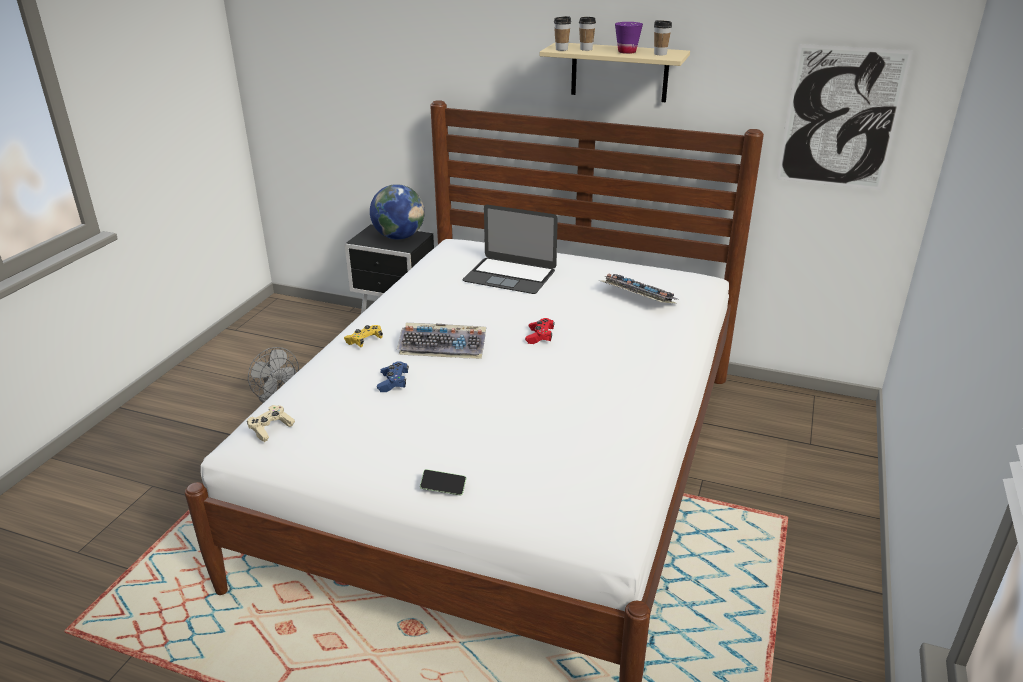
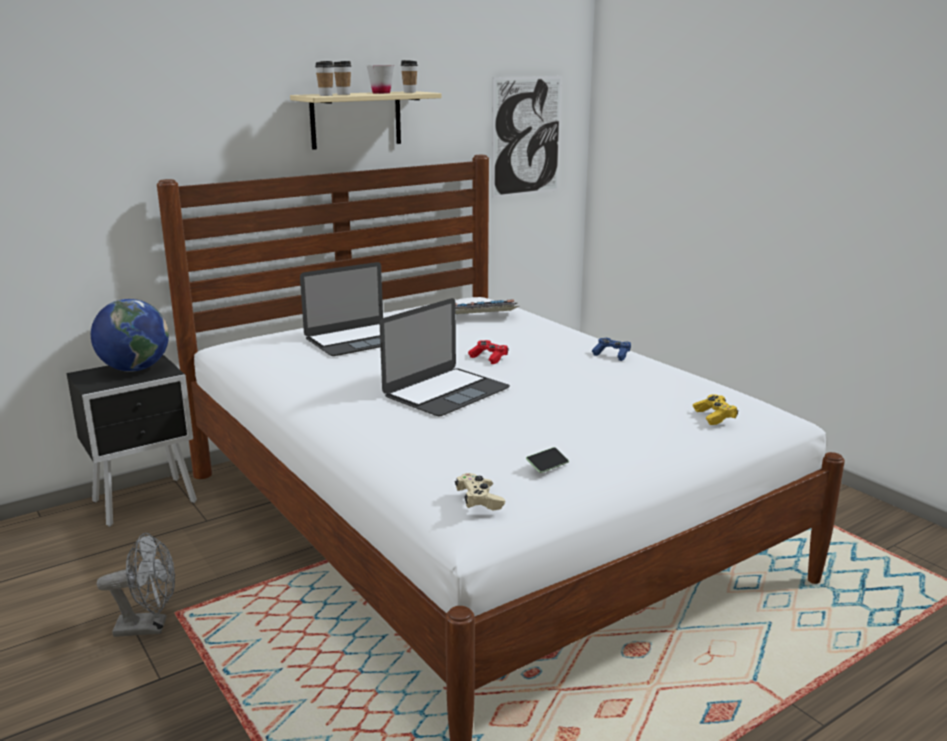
camera: 55 degrees left, 10 degrees down
(364, 341) = (372, 420): yellow game controller -> yellow game controller (714, 417)
(393, 383) = (478, 426): blue game controller -> blue game controller (612, 355)
(443, 487) = (673, 450): phone -> phone (547, 466)
(444, 347) = (446, 392): keyboard -> laptop
(627, 52) = (381, 93): purple cup -> white cup

